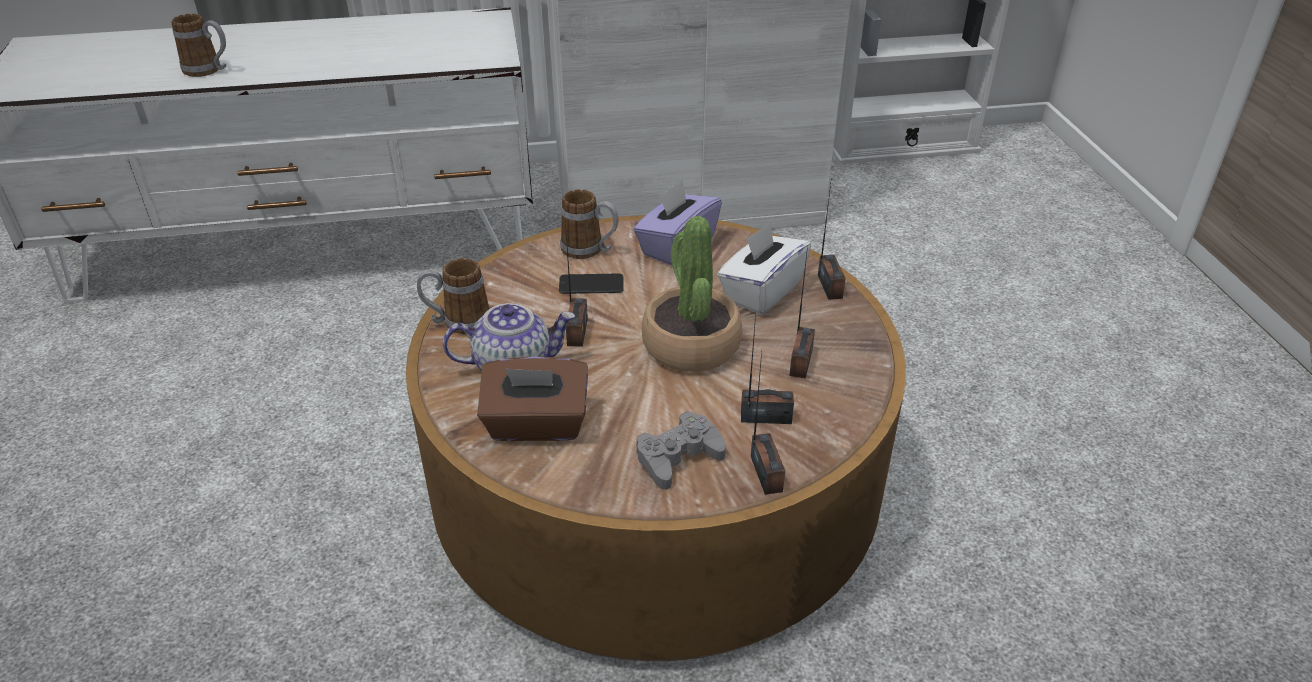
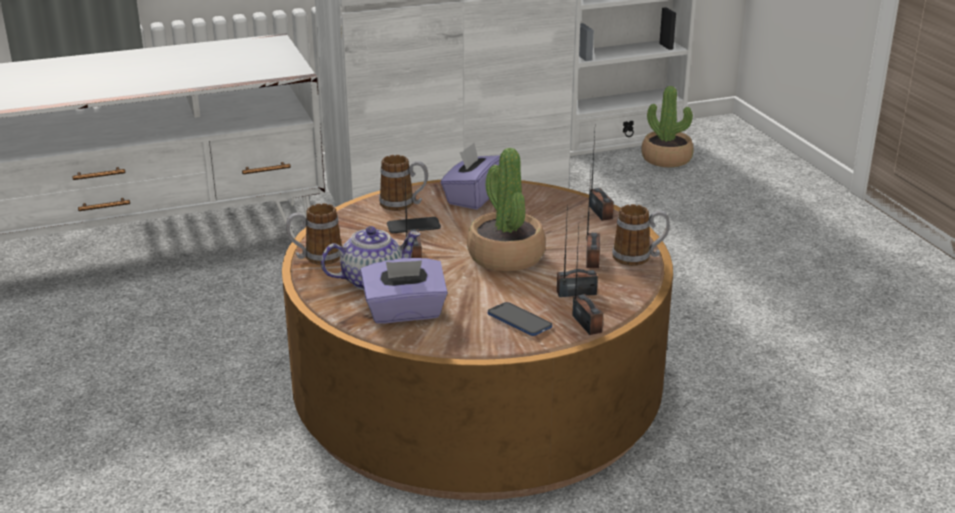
camera: 10 degrees left, 10 degrees down
(209, 70) = (45, 92): mug -> mug (639, 258)
(536, 425) = (405, 312): brown tissue box -> purple tissue box
(678, 457) = (519, 321): grey game controller -> phone
(761, 292) = (549, 220): white tissue box -> none
(951, 177) = (666, 159): none -> potted plant

